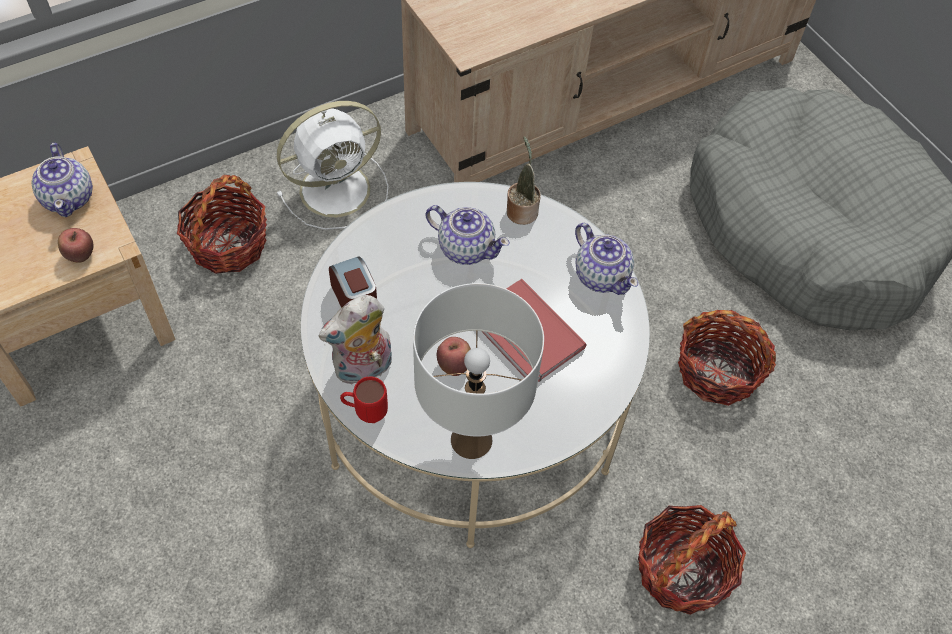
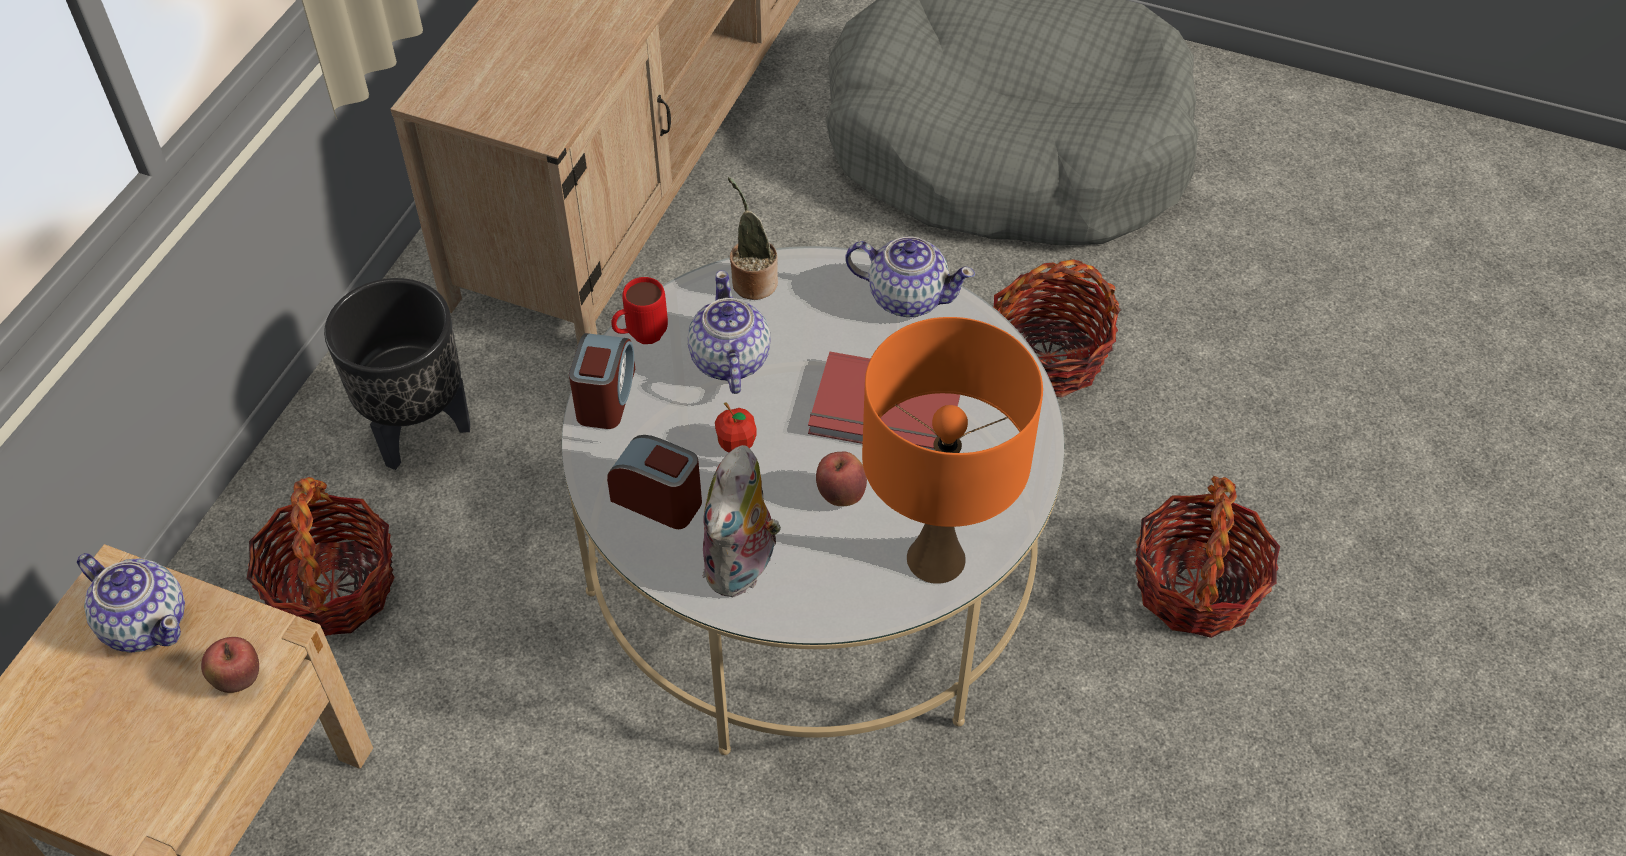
camera: 35 degrees left, 5 degrees down
(338, 188) = (418, 430): white fan -> black planter
(365, 412) = (791, 611): red mug -> red mug (640, 337)
(382, 225) = (606, 396): none -> alarm clock
(425, 297) = (736, 443): none -> apple
(465, 248) = (729, 361): teapot -> teapot turned 90 degrees counterclockwise
(472, 440) = (937, 559): white table lamp -> orange table lamp

